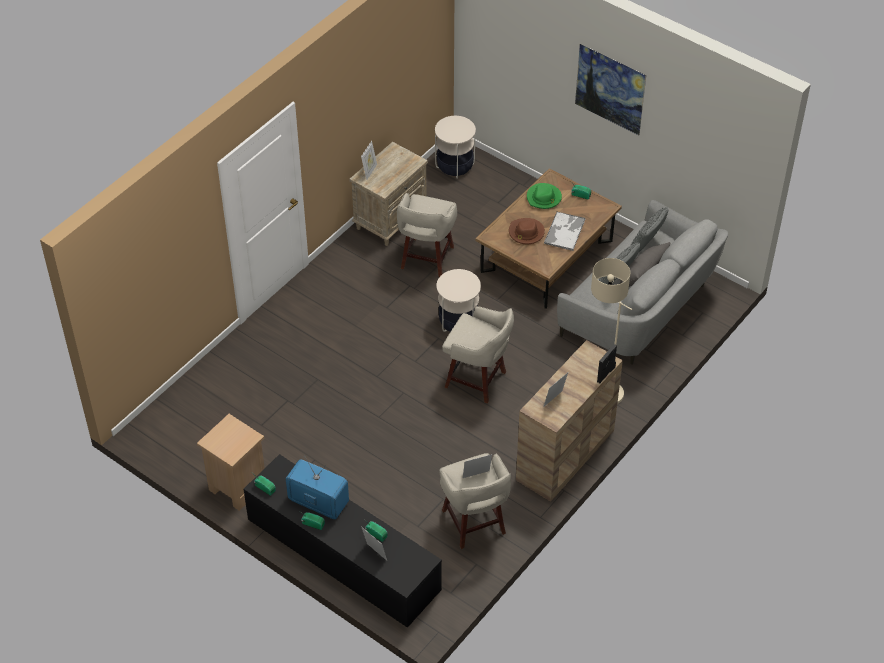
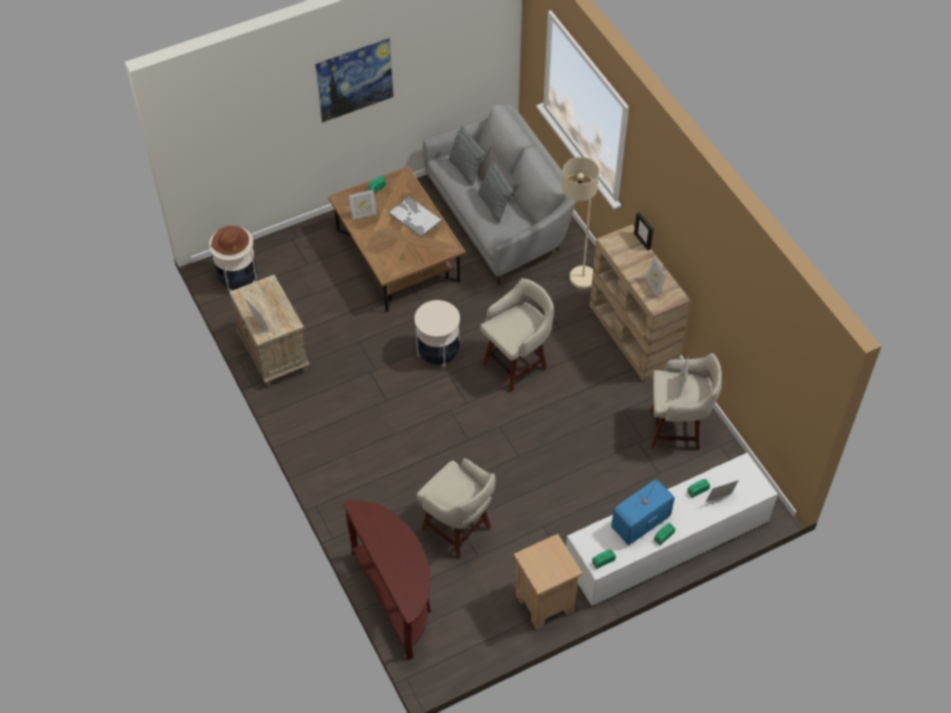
camera: 65 degrees left, 5 degrees up
(195, 387) = (397, 598): none -> brown console table
(343, 557) = (667, 544): black tv stand -> white tv stand
(426, 259) = (345, 346): beige stool -> beige stool (458, 530)
(526, 233) = (399, 245): brown hat -> brown hat (230, 242)
(544, 198) = (363, 215): green hat -> picture frame

